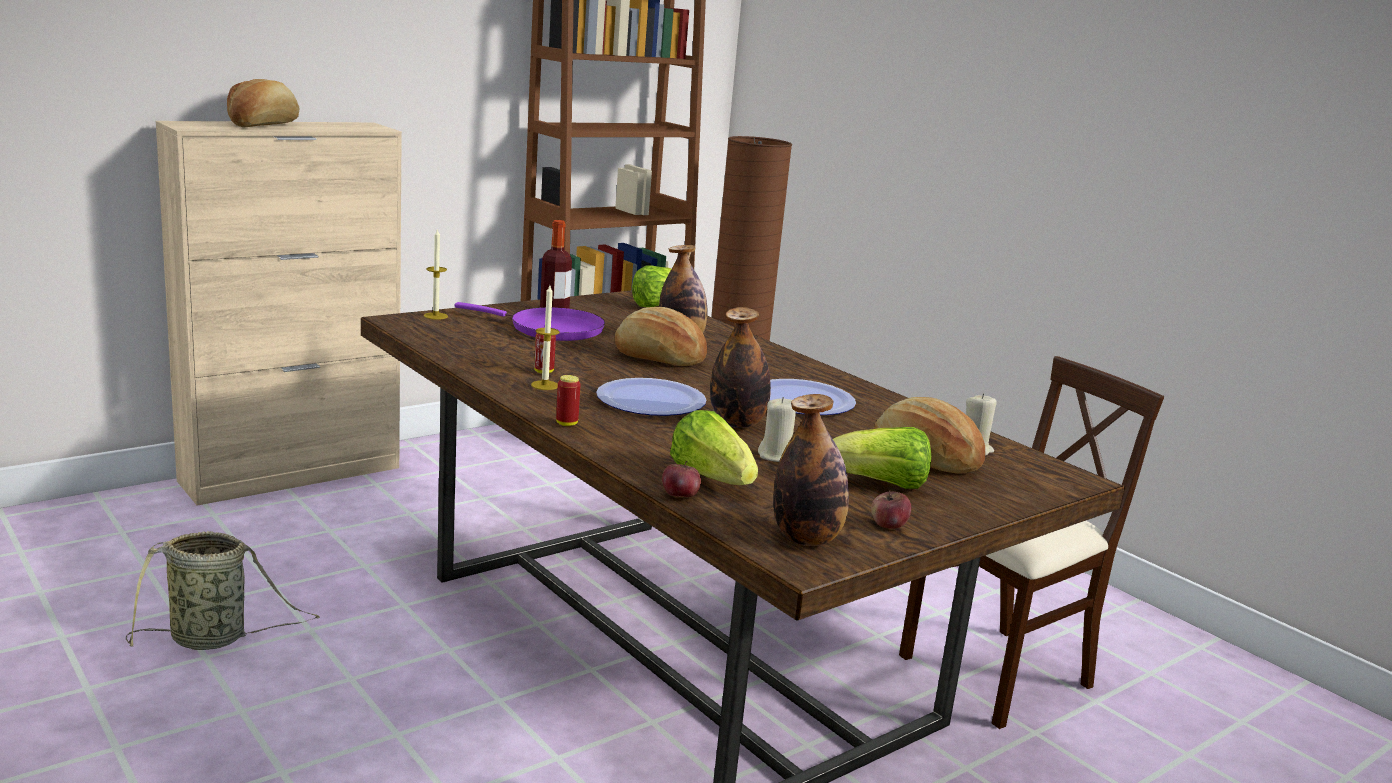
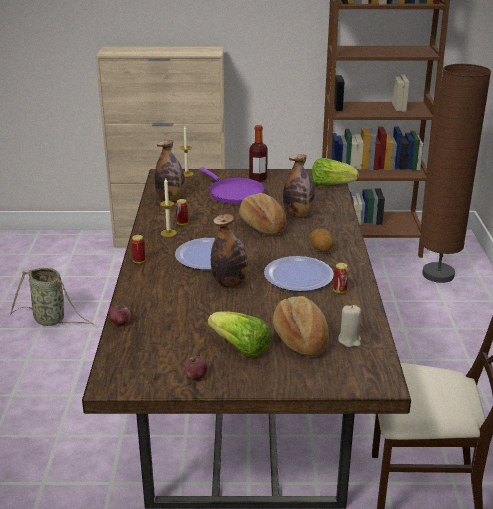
camera: 40 degrees right, 10 degrees up
(263, 125) = (150, 50): bread -> none
(712, 478) = (154, 316): lettuce -> none
(776, 370) = (321, 249): none -> potato
(776, 456) = (214, 311): beige candle -> none
(806, 539) = (137, 369): bottle -> bottle (171, 198)
(875, 406) = (340, 291): none -> can

